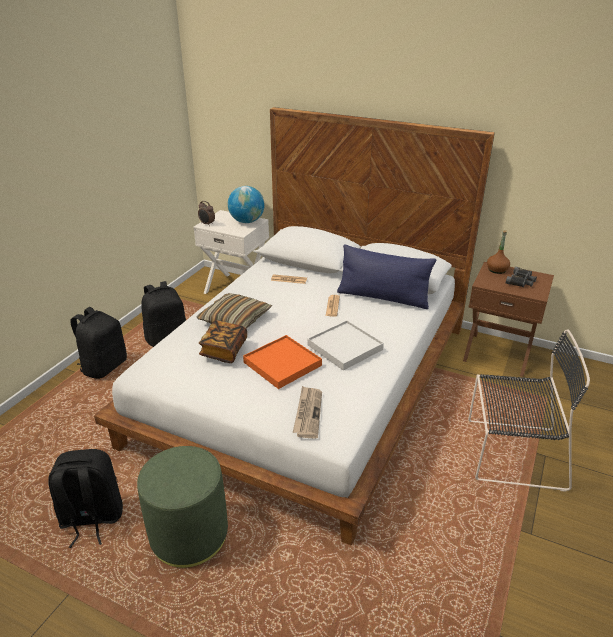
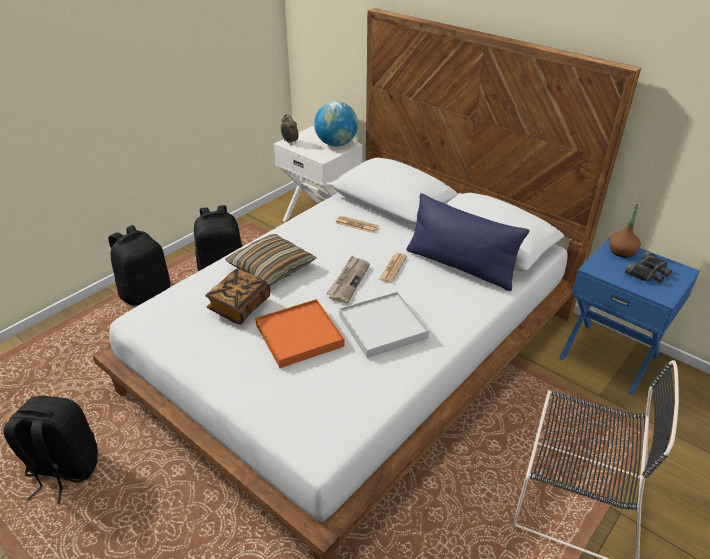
camera: 15 degrees right, 5 degrees up
(189, 535) = (153, 515): green ottoman -> none
(308, 413) = (299, 408): newspaper -> newspaper (348, 280)
(497, 353) = (609, 356): brown nightstand -> blue nightstand

